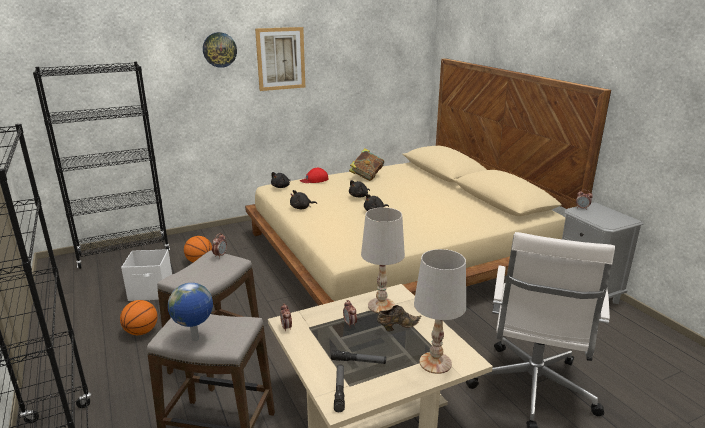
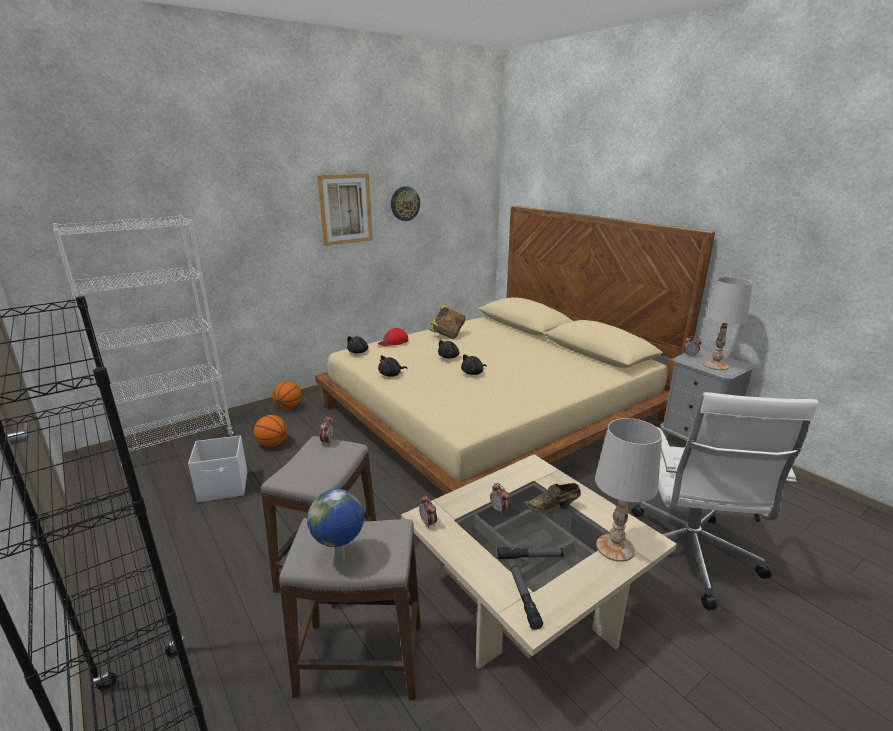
camera: 10 degrees left, 0 degrees up
(124, 253) = (177, 442): black bookcase -> white bookcase
(141, 332) = (225, 540): basketball -> basketball (288, 407)
(219, 50) = (277, 200): wall clock -> wall clock (405, 203)
(381, 305) = (524, 483): white table lamp -> white table lamp (715, 365)
(397, 327) = (553, 507): brown shoe -> brown shoe turned 150 degrees counterclockwise

